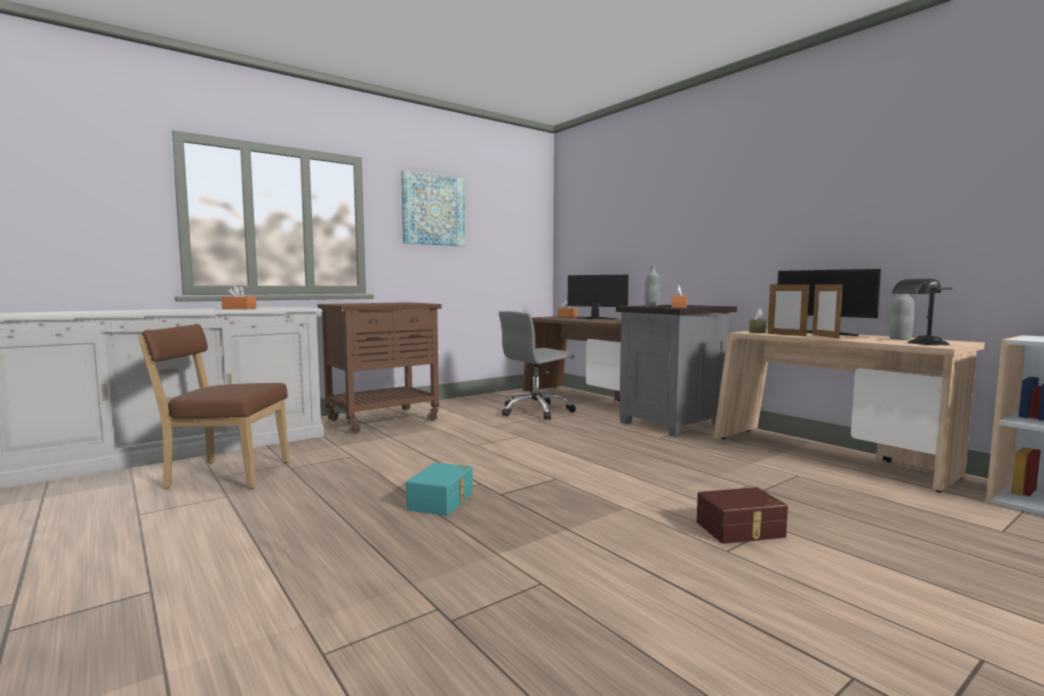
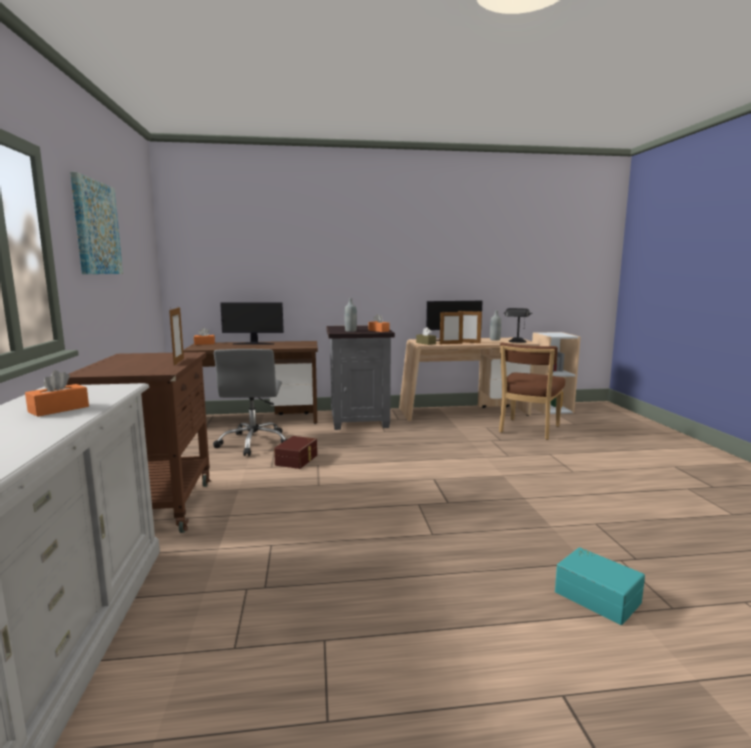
camera: 60 degrees left, 5 degrees up
(224, 474) = (230, 640): brown chair -> brown chair (528, 430)
(390, 304) = (179, 361): none -> picture frame
(442, 501) = (444, 525): turquoise storage box -> turquoise storage box (598, 596)
(595, 318) = (253, 344): monitor -> monitor turned 150 degrees counterclockwise
(741, 530) = (550, 461): brown storage box -> brown storage box (297, 460)

